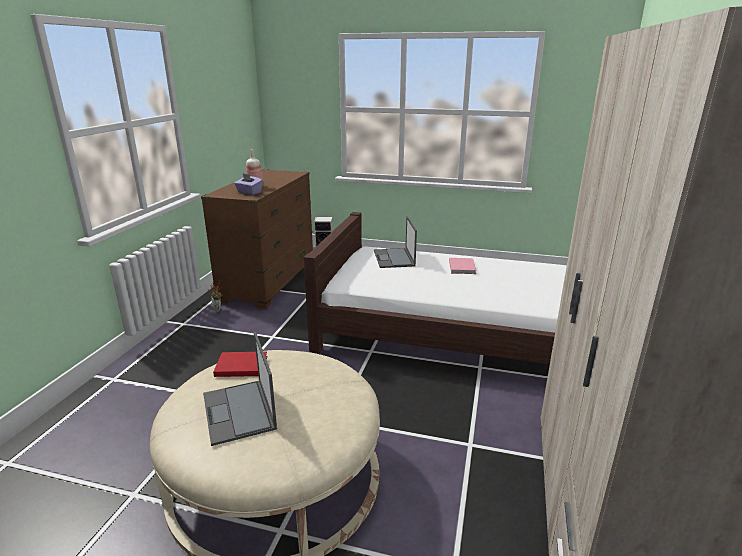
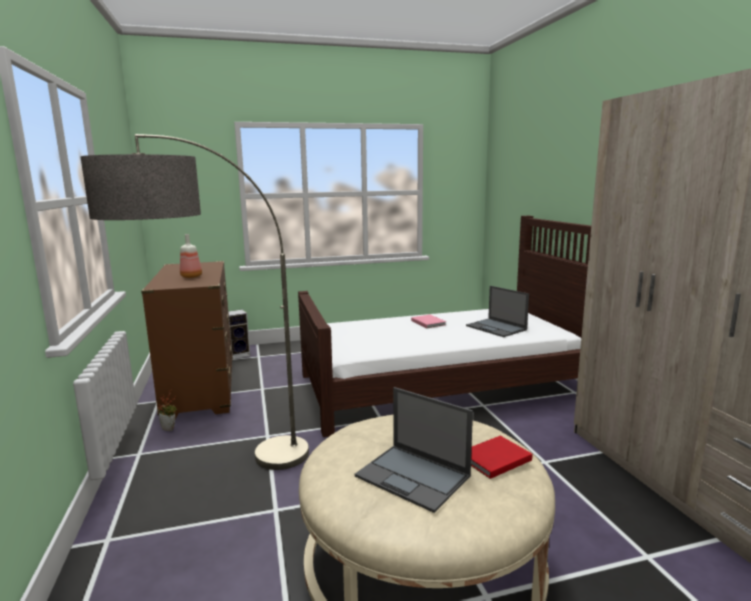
camera: 30 degrees left, 10 degrees down
(210, 358) = (217, 476): none -> floor lamp
(240, 366) = (352, 441): red book -> red book (493, 459)
(249, 192) = (195, 281): purple tissue box -> none
(394, 258) = (362, 327): laptop -> laptop (496, 328)

